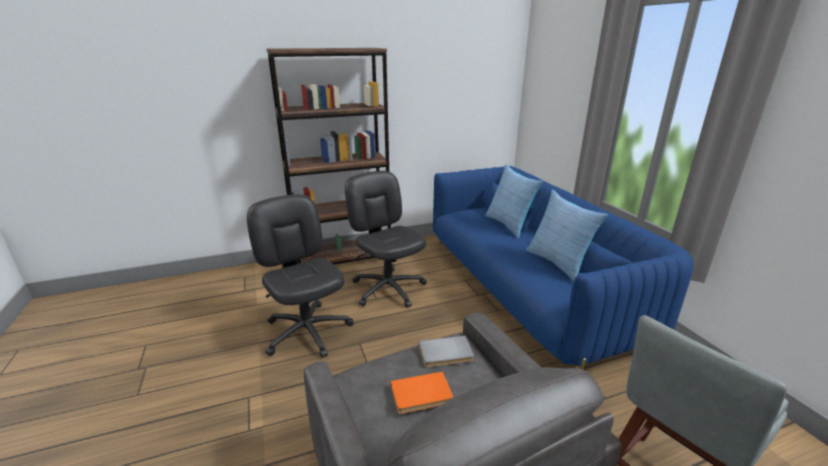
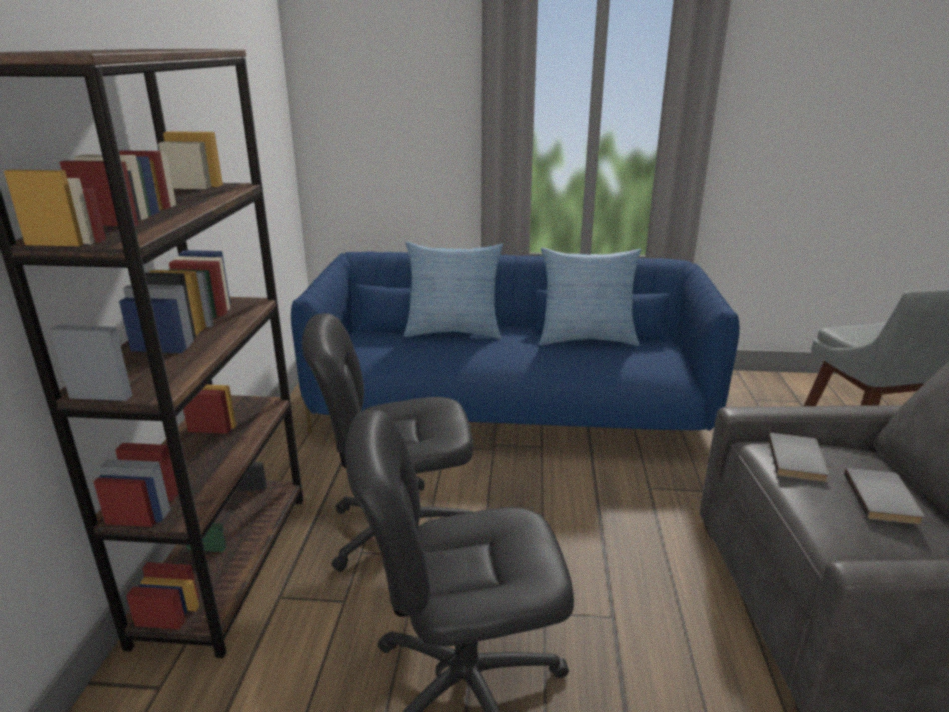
camera: 65 degrees left, 0 degrees up
(422, 395) = (884, 498): orange book -> grey book

